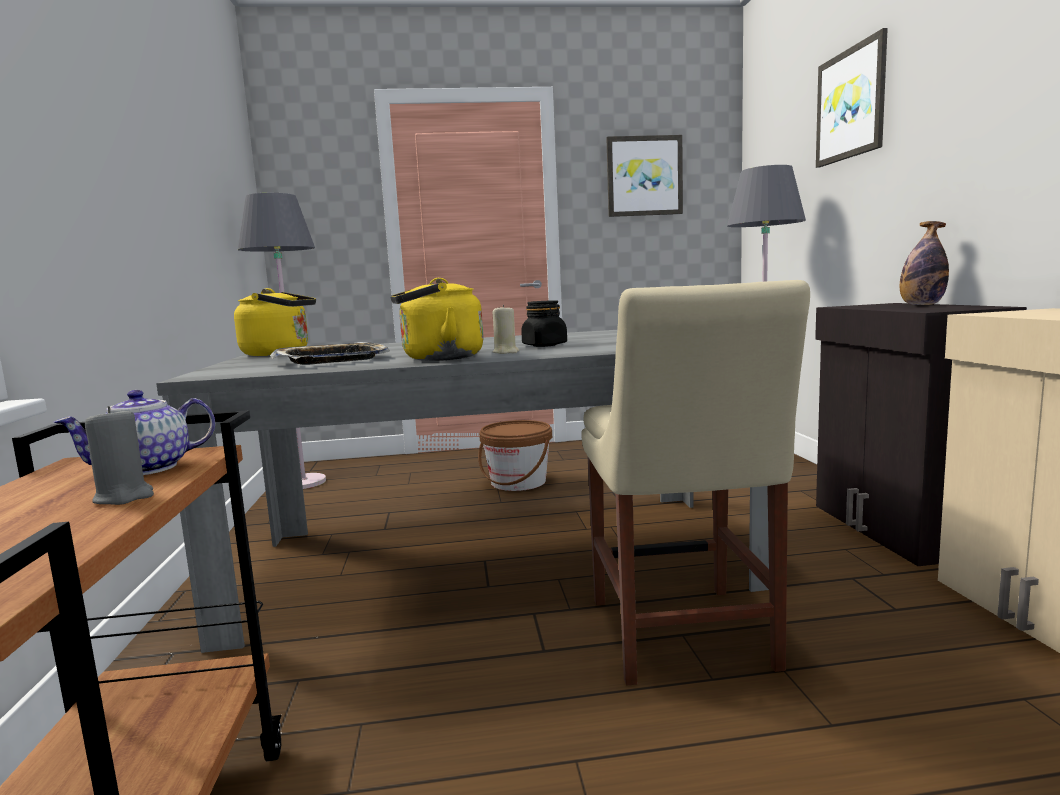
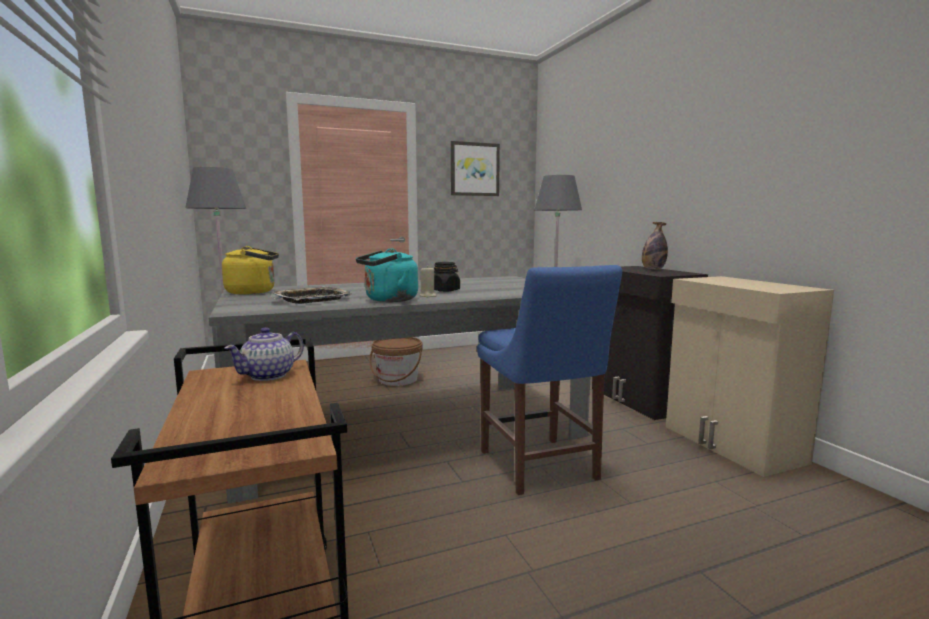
camera: 15 degrees left, 0 degrees up
(124, 497) = (286, 392): grey candle -> none
(438, 358) = (388, 300): yellow kettle -> turquoise kettle
(682, 638) = (540, 468): beige chair -> blue chair
(851, 104) = (610, 143): picture -> none

